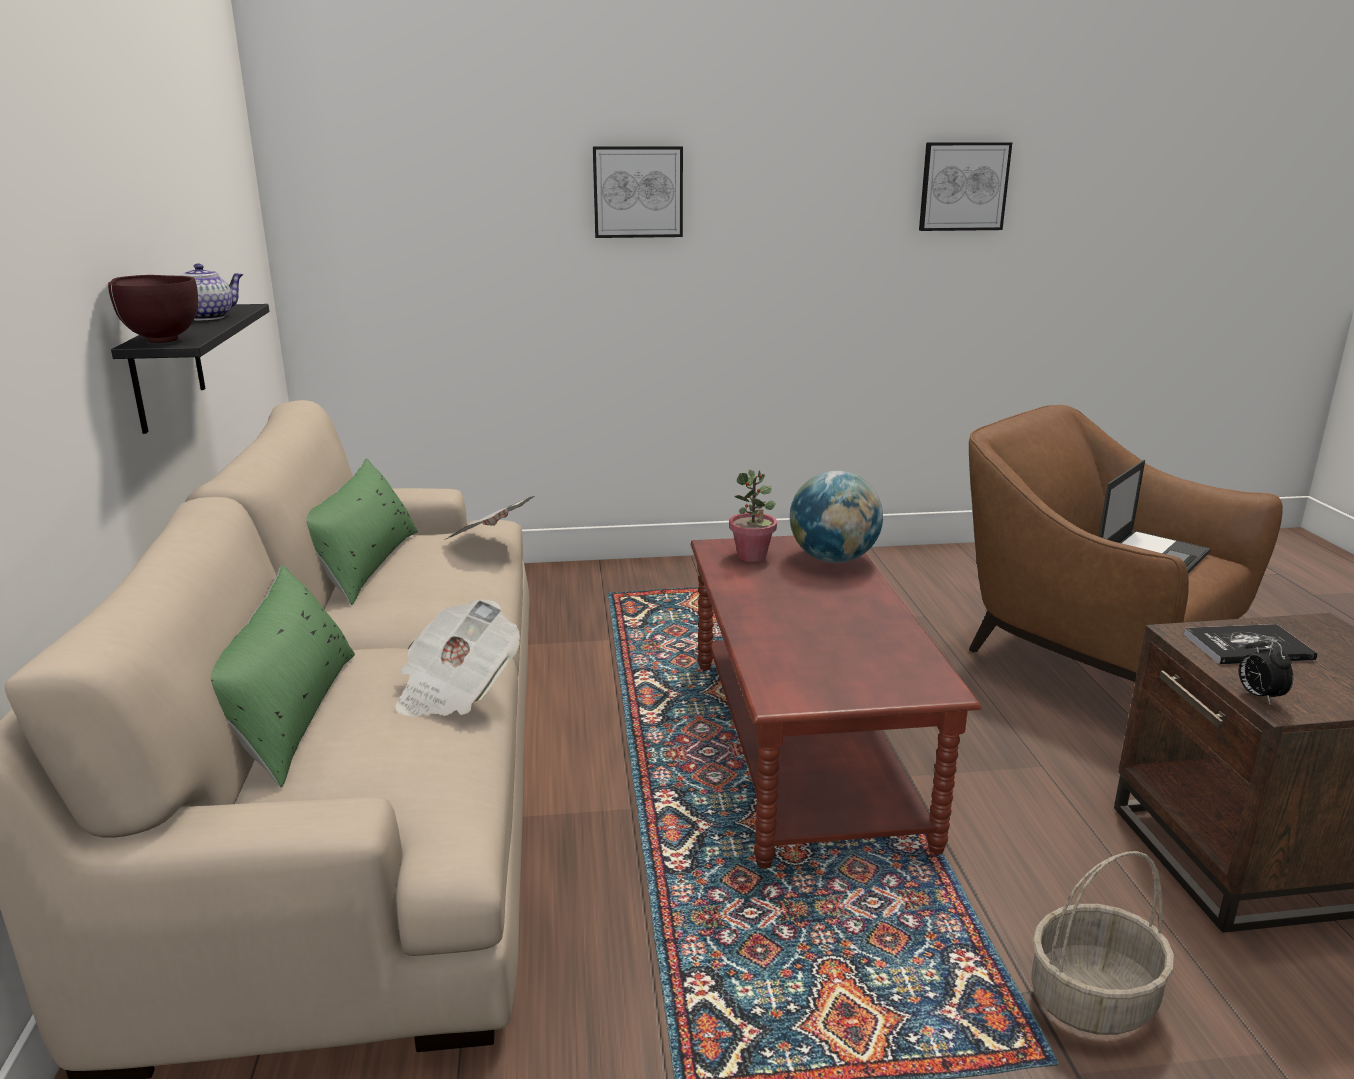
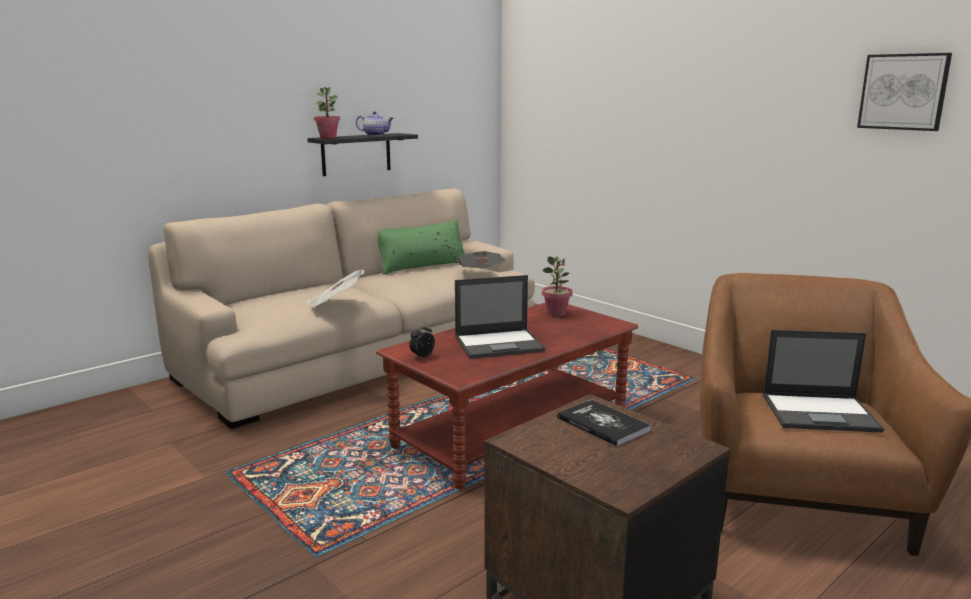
camera: 55 degrees right, 5 degrees down
(160, 340) = (328, 137): brown bowl -> potted plant
(290, 714) = (288, 292): green pillow -> none
(638, 192) = (663, 92): picture -> none
(833, 559) = (587, 328): globe -> none
(835, 625) = (500, 344): none -> laptop
(1092, 1000) = (375, 560): basket -> none
(1258, 696) = (523, 432): alarm clock -> alarm clock (422, 356)

